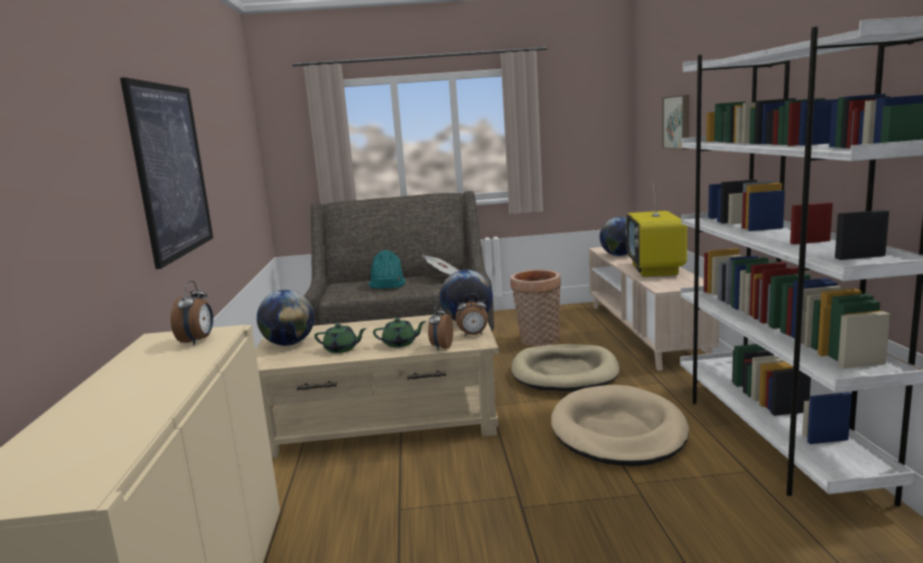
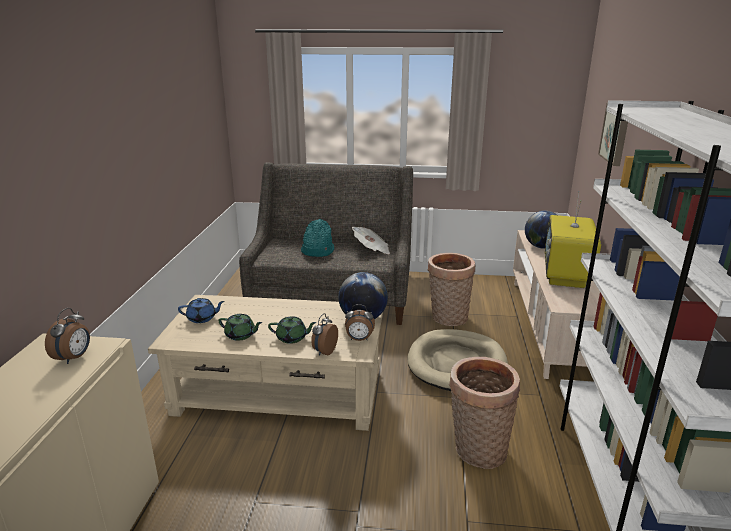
camera: 10 degrees right, 10 degrees up
(171, 170) = (97, 165): picture -> none
(289, 344) = (202, 318): globe -> blue teapot
(618, 431) = (477, 450): beige dog bed -> basket

